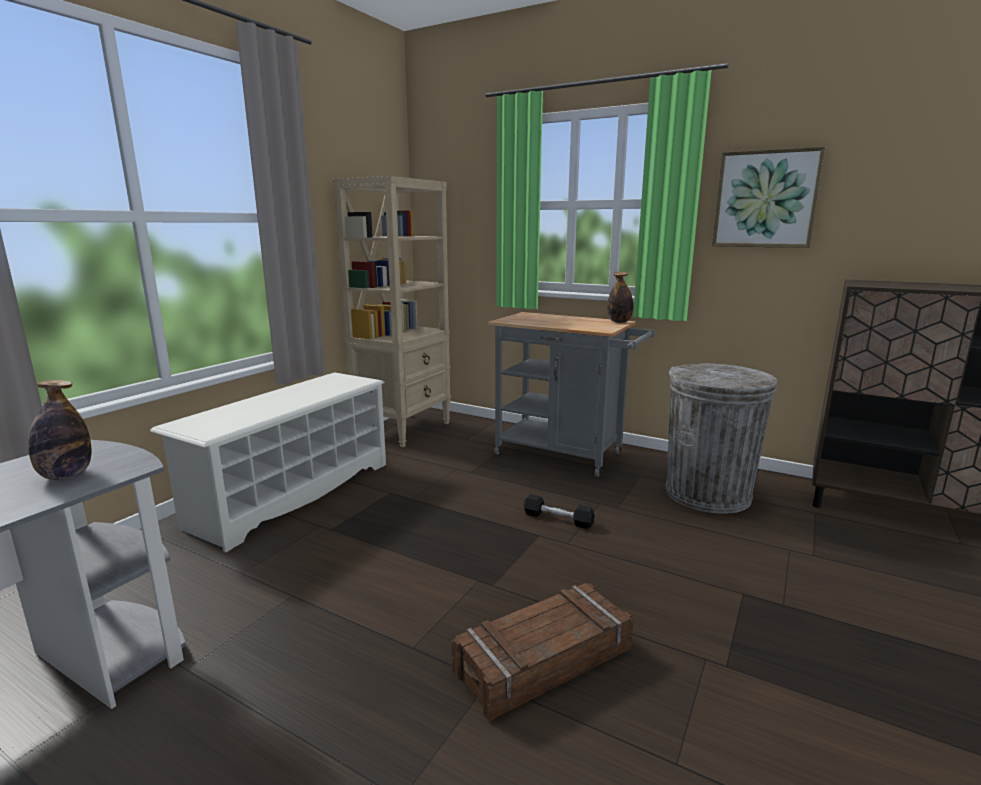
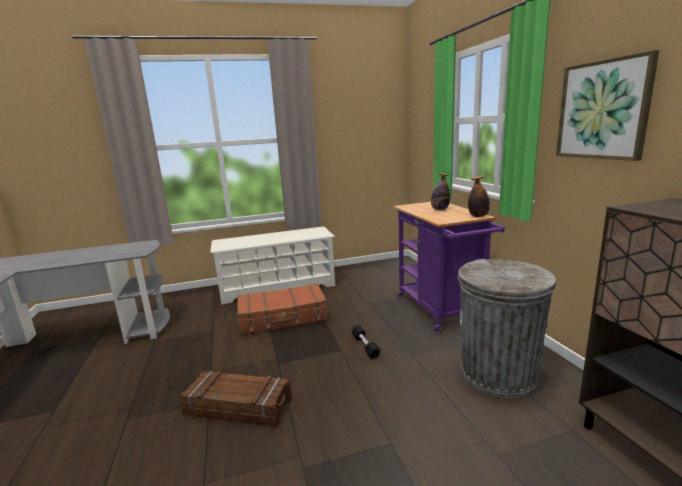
camera: 45 degrees right, 0 degrees up
(66, 476) = (124, 252): bottle -> bottle (440, 209)
(386, 529) = (283, 318): none -> brown suitcase
(404, 429) = (376, 268): beige bookcase -> none
(566, 455) = (441, 311): grey cart -> purple cart

